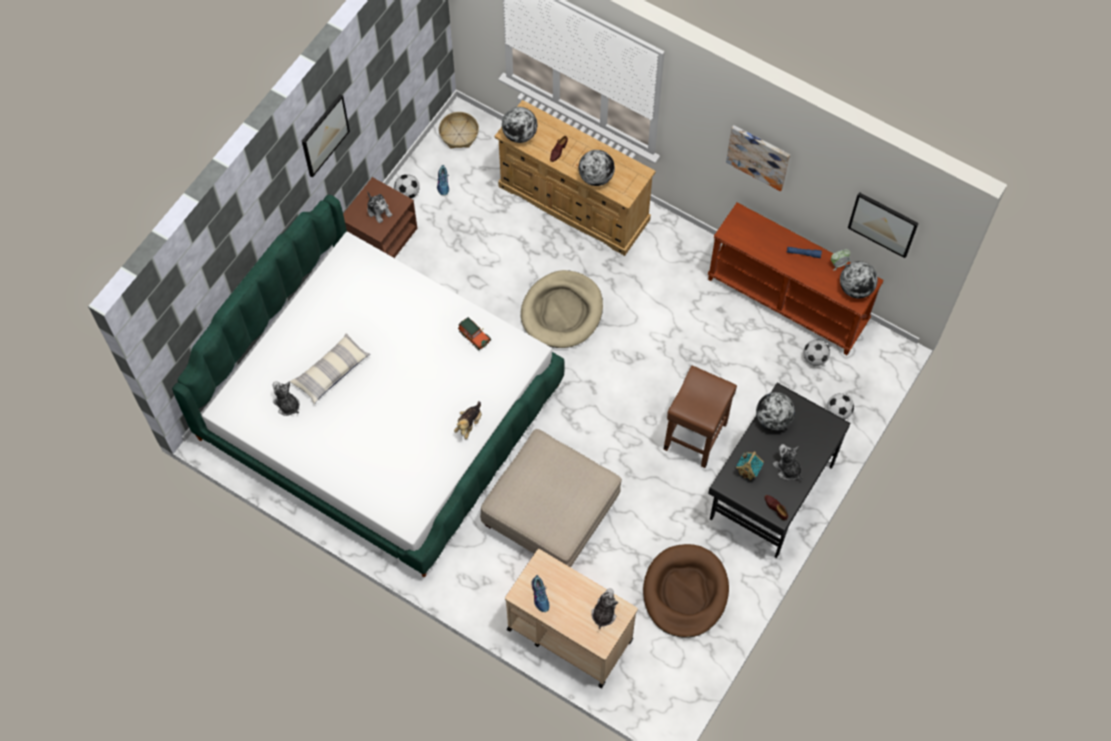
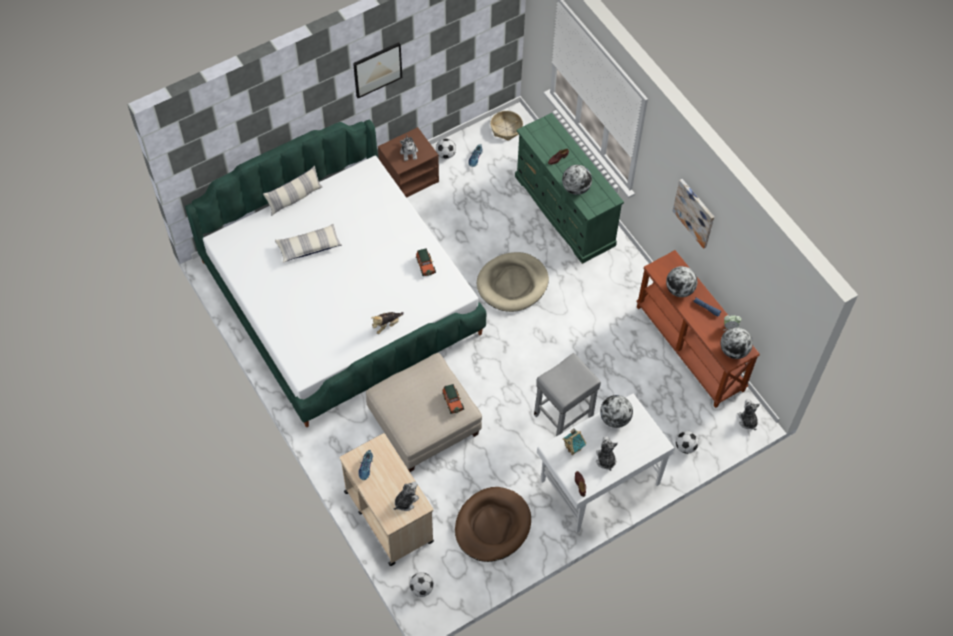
camera: 25 degrees right, 5 degrees down
(282, 322) = (294, 198): none -> pillow
(287, 405) = (265, 256): plush toy -> plush toy (747, 420)
(519, 134) = (535, 136): globe -> globe (679, 289)
(574, 203) = (565, 211): beige dresser -> green dresser
(583, 476) = (452, 401): none -> toy car
(695, 435) = (564, 415): brown stool -> grey stool
(770, 492) = (599, 482): black desk -> white desk
(815, 358) = (688, 399): football -> football (421, 588)
(883, 224) = (766, 301): picture -> none

